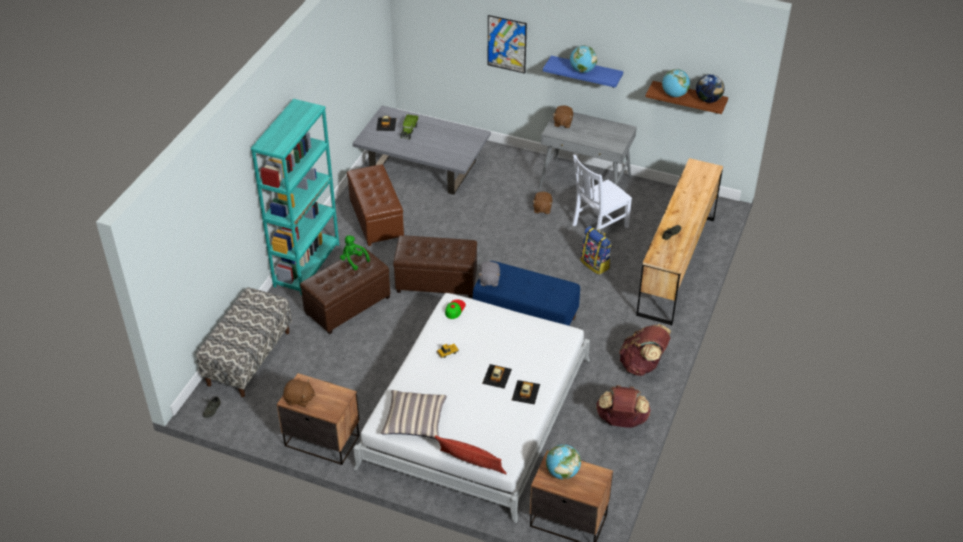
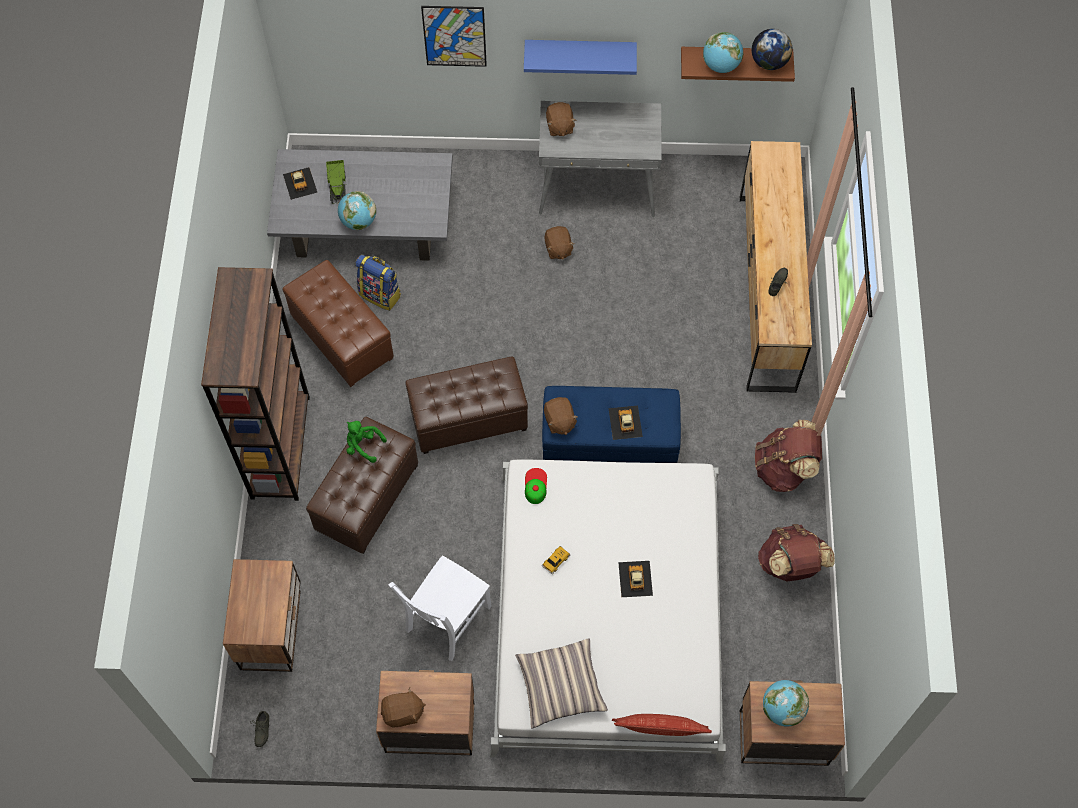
camera: 20 degrees left, 20 degrees up
(248, 358) = (272, 629): bench -> nightstand
(307, 265) = (280, 447): turquoise bookcase -> brown bookcase
(489, 280) = (559, 421): grey plush toy -> brown plush toy
(525, 392) = (681, 591): toy car -> toy car (625, 422)
(582, 70) = (580, 57): globe -> globe (358, 221)
(595, 264) = (664, 322): backpack -> backpack (380, 294)
(598, 226) = (643, 257): white chair -> white chair (446, 620)

